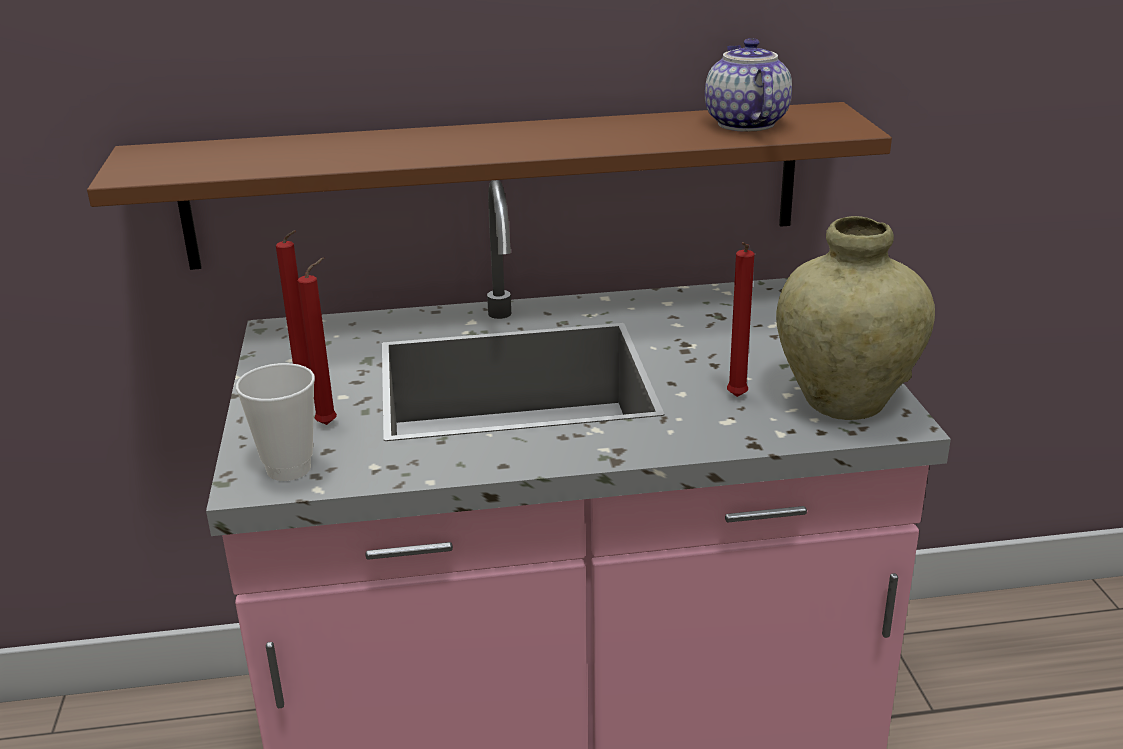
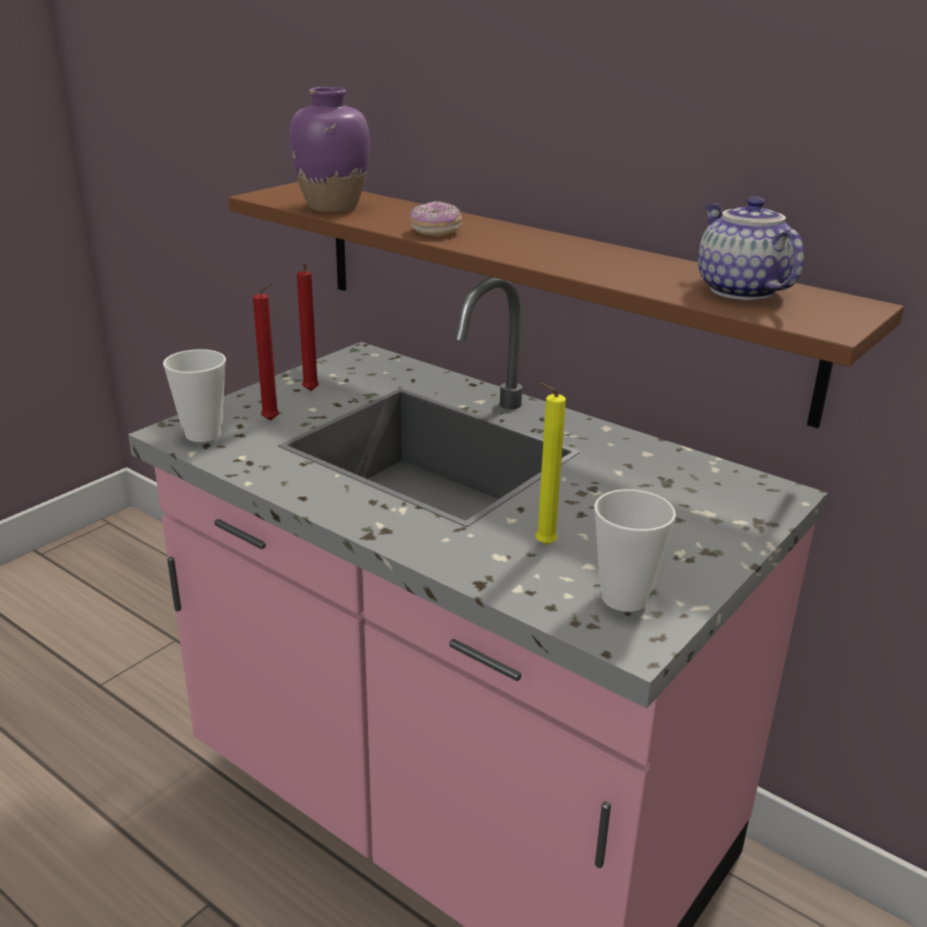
camera: 45 degrees right, 0 degrees up
(242, 162) = (333, 207): none -> purple vase
(409, 153) = (435, 231): none -> donut
(736, 398) = (542, 545): red candle -> yellow candle
(743, 124) = (738, 290): teapot -> teapot turned 60 degrees counterclockwise
(845, 401) = (624, 598): beige vase -> cup

